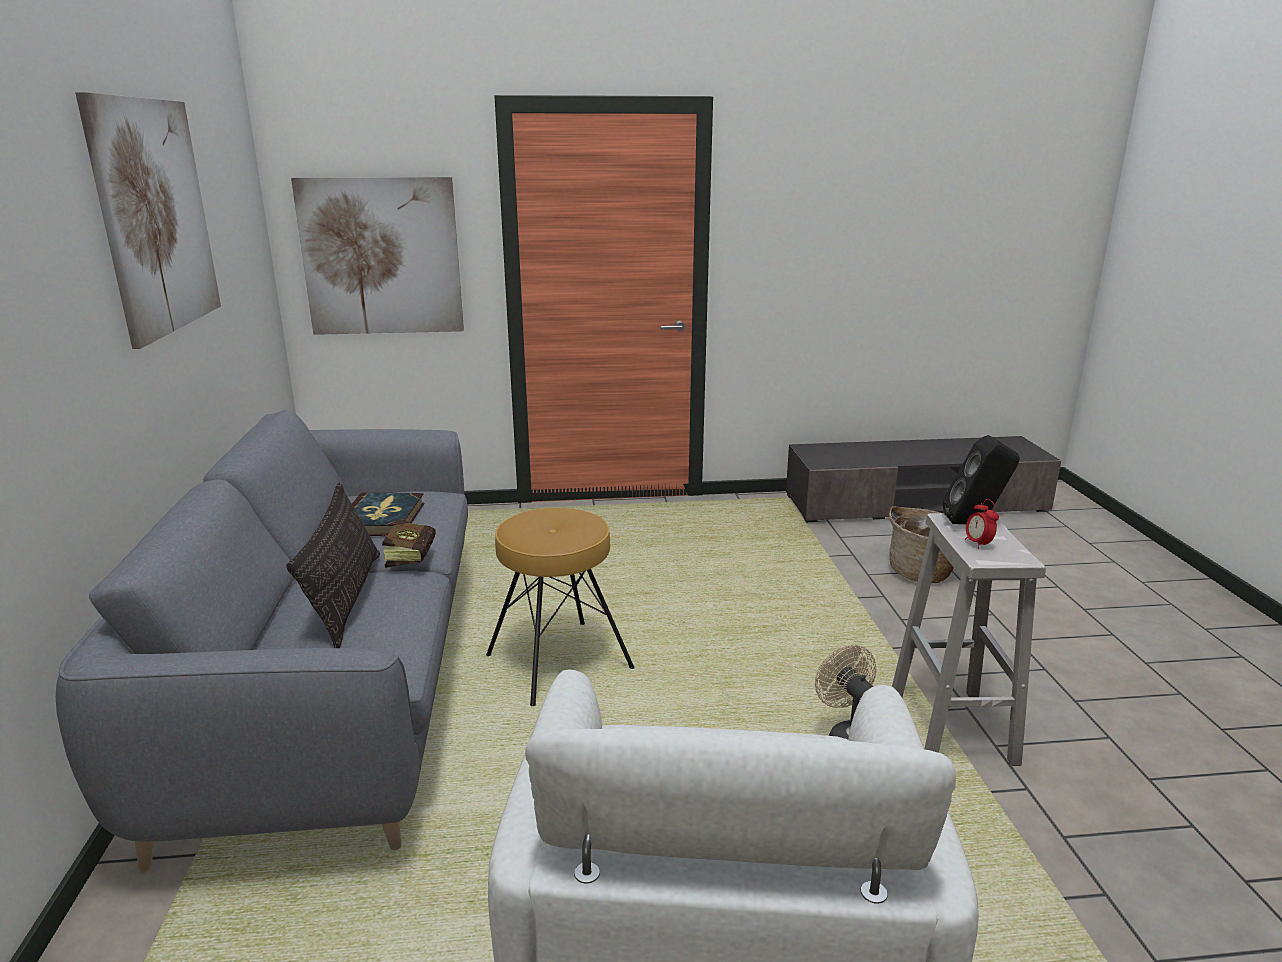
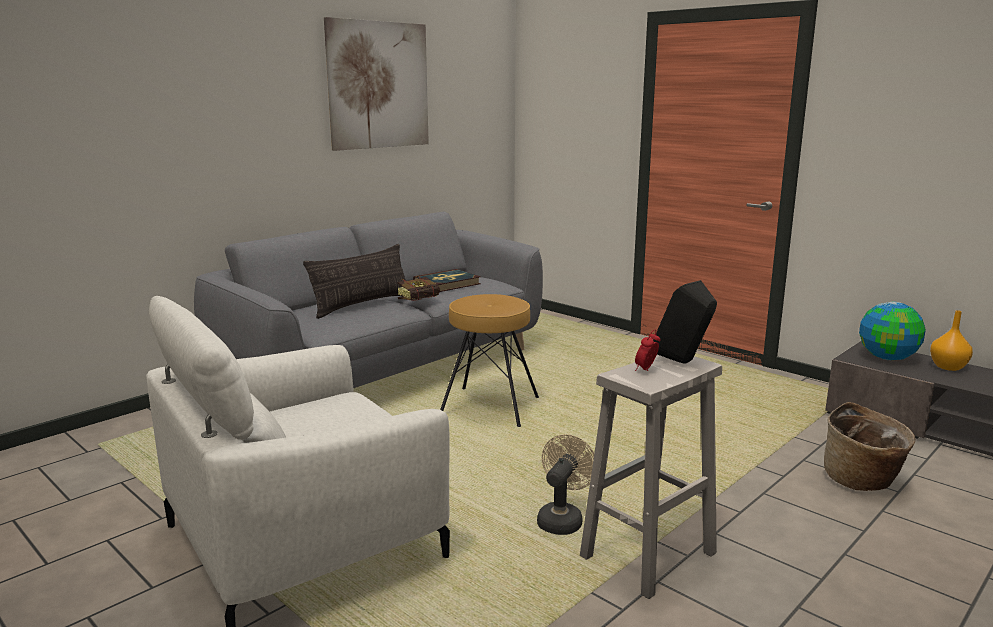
camera: 50 degrees right, 5 degrees down
(381, 257) = (568, 130): picture -> none
(835, 454) = (888, 358): none -> globe
(876, 448) = (947, 367): none -> orange vase

